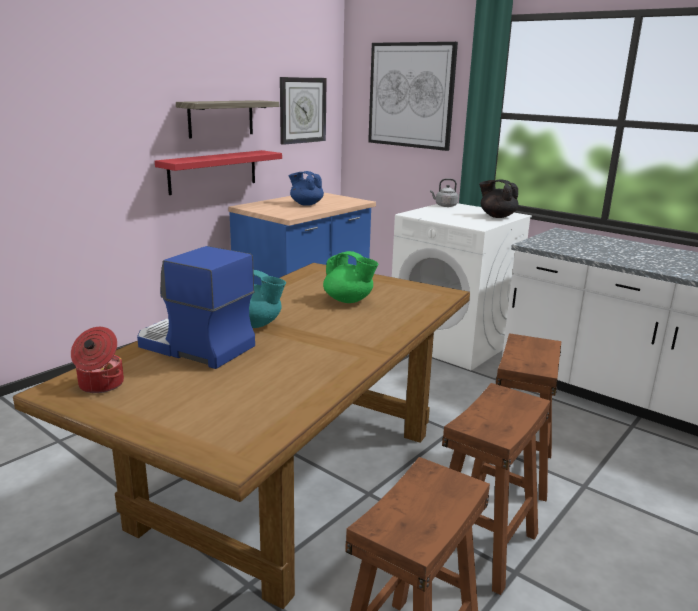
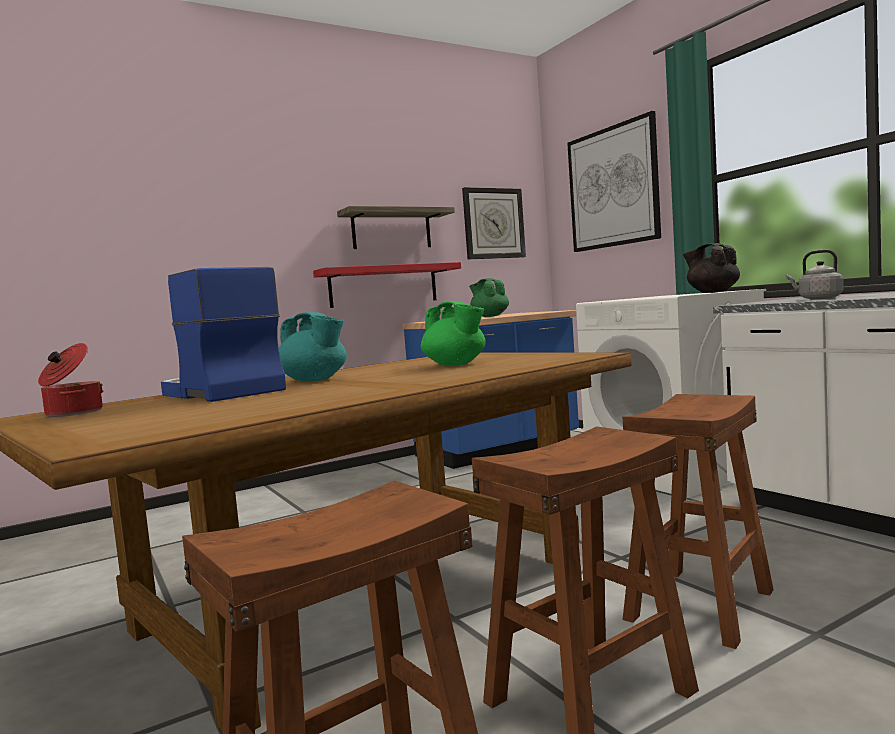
camera: 20 degrees right, 15 degrees down
(306, 204) = (489, 316): blue teapot -> green teapot
(444, 206) = (651, 296): grey kettle -> grey kettle (818, 298)

